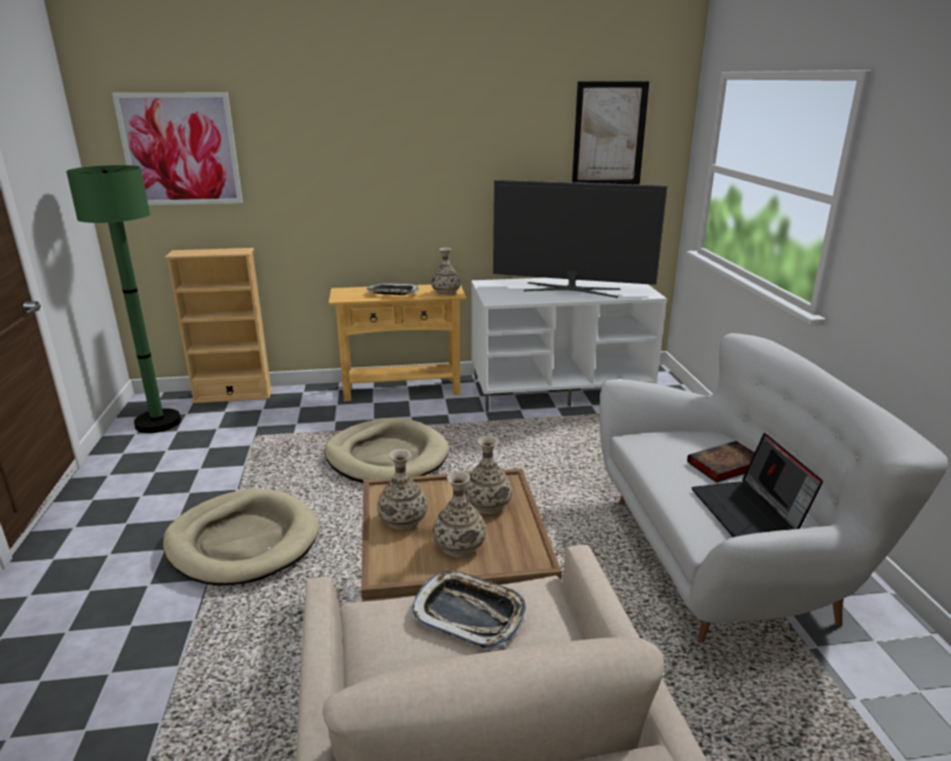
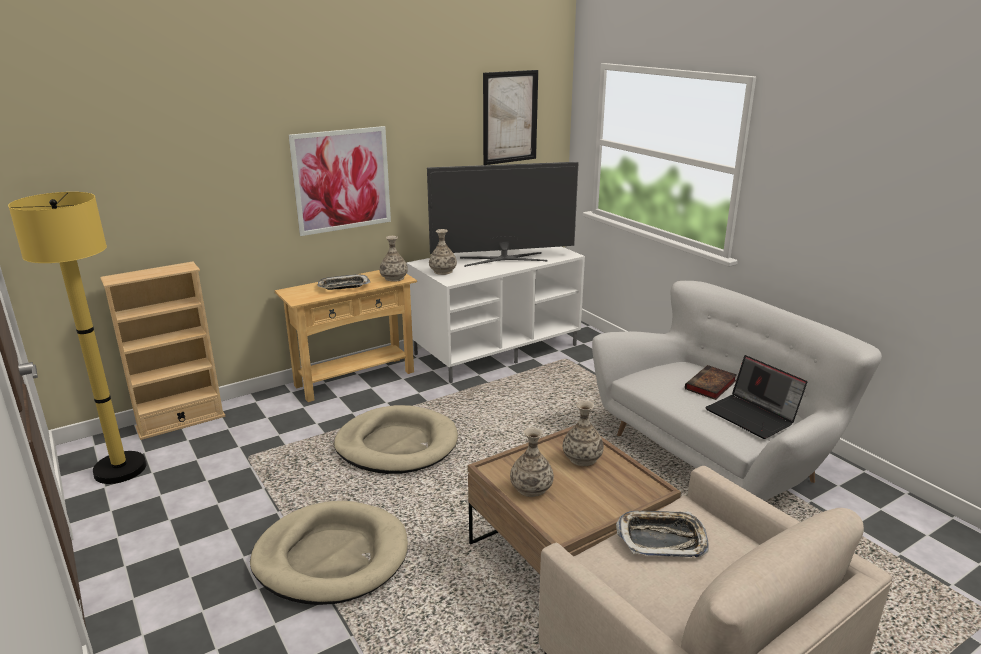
camera: 25 degrees left, 0 degrees up
(158, 422) = (120, 469): green floor lamp -> yellow floor lamp
(180, 150) = (104, 166): picture -> picture (342, 180)
(459, 546) = (593, 495): vase -> vase (443, 271)

